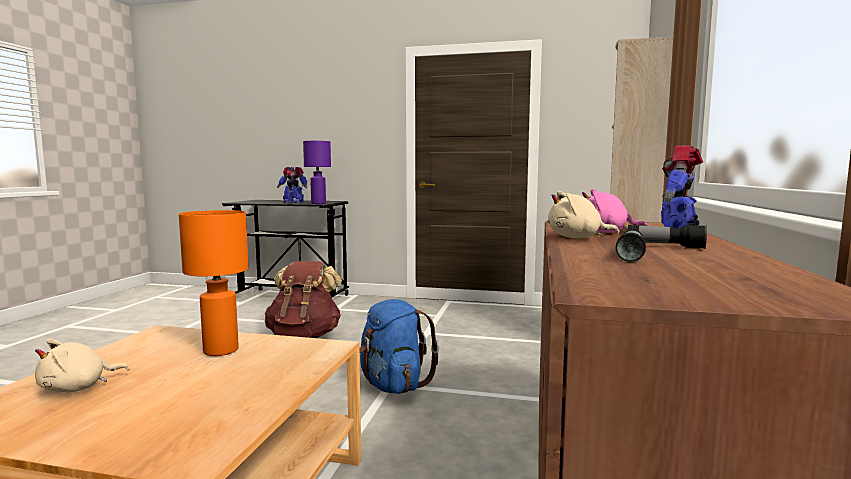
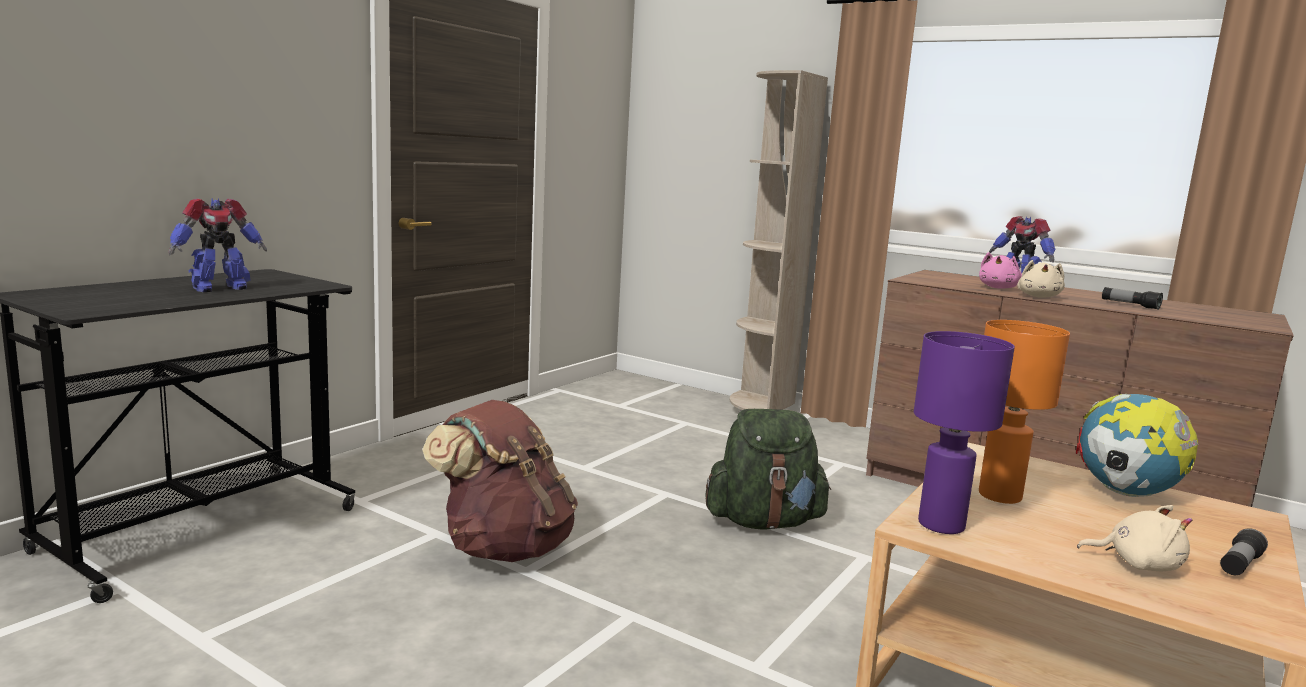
camera: 70 degrees left, 5 degrees up
(78, 388) = (1137, 564): beige plush toy -> beige plush toy turned 45 degrees counterclockwise
(245, 395) = (1125, 493): none -> globe
(318, 203) = (316, 285): purple table lamp -> purple table lamp (941, 526)
(393, 385) = (764, 522): blue backpack -> green backpack
(664, 246) = (1083, 295): flashlight -> flashlight (1239, 565)

